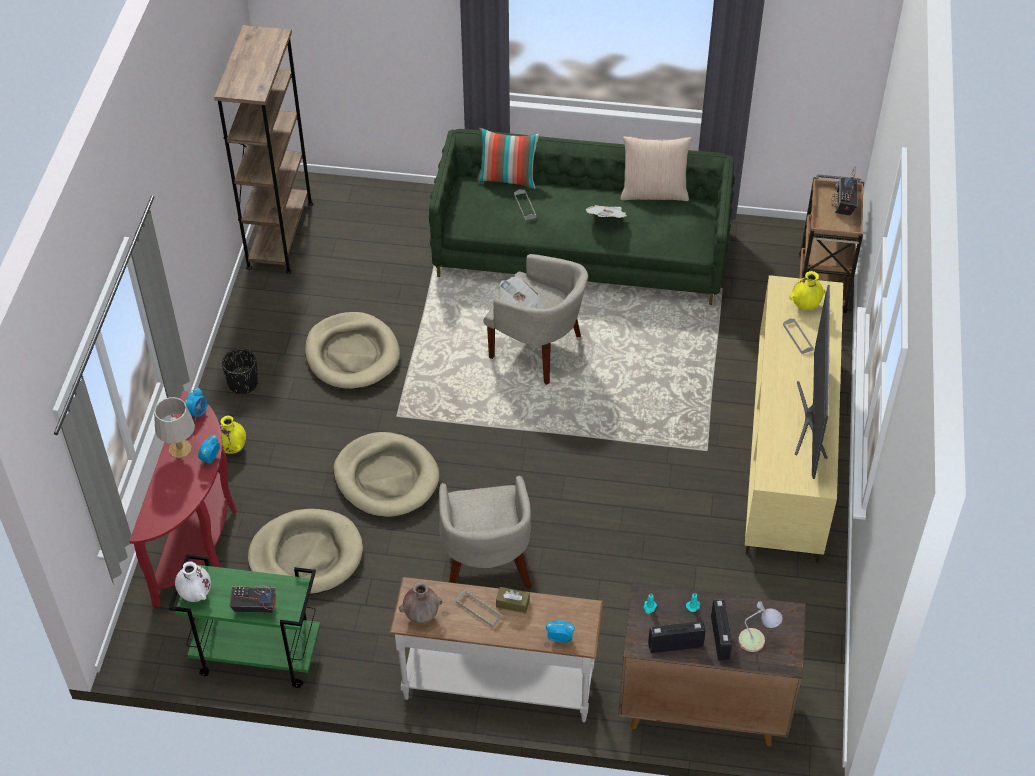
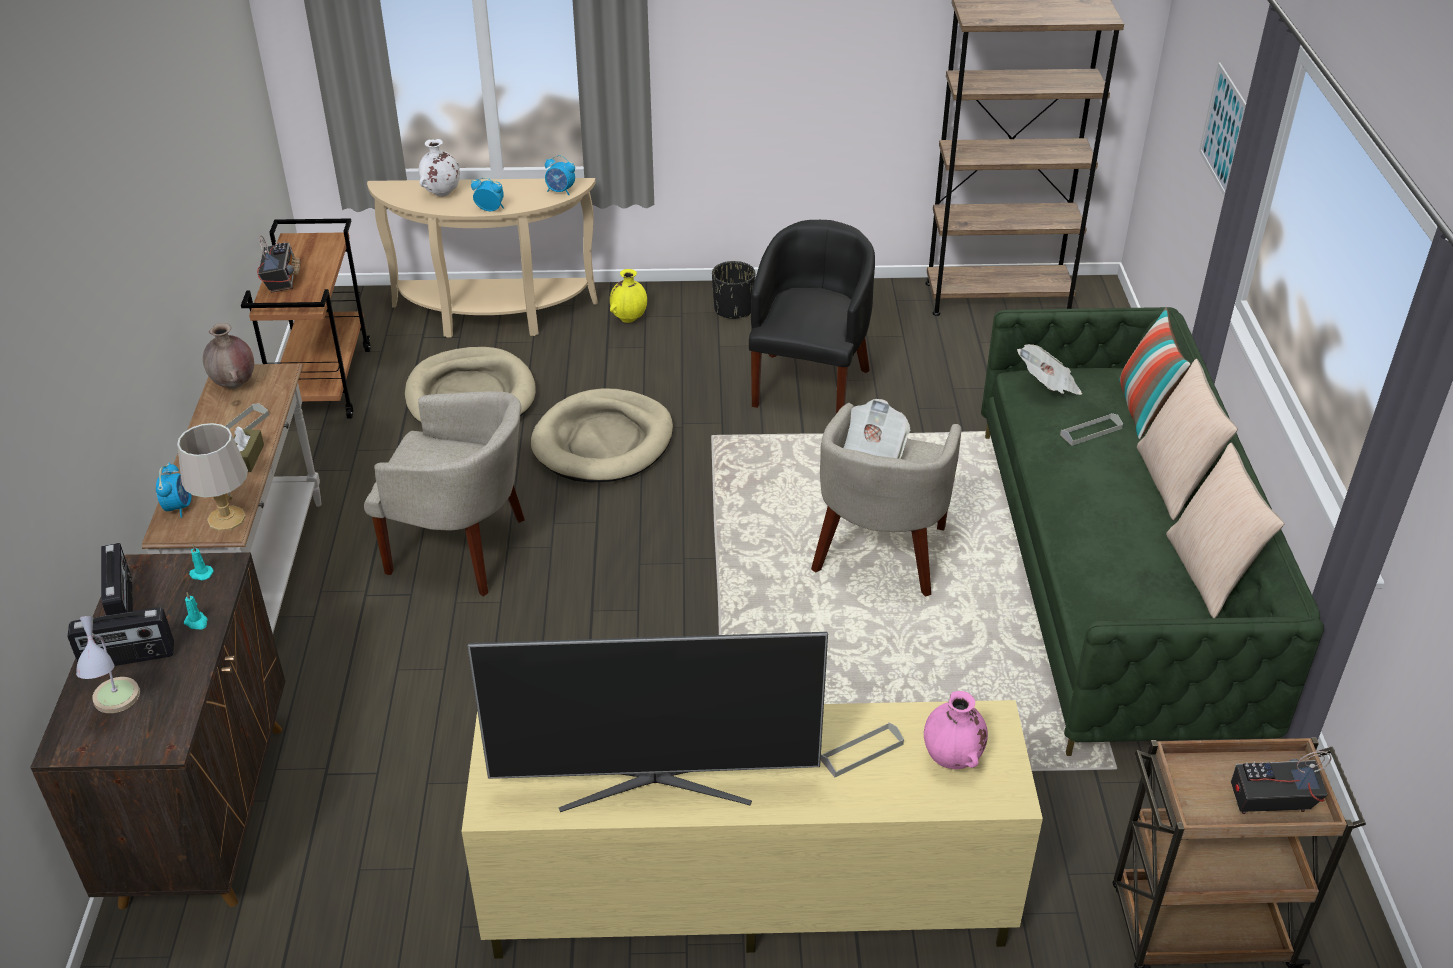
camera: 80 degrees right, 10 degrees down
(179, 449) = (503, 189): grey table lamp -> grey table lamp (226, 518)
(196, 594) = (303, 242): white vase -> white vase (441, 194)
(200, 537) = (492, 318): red console table -> beige console table
(256, 656) = (323, 383): green cart -> brown cart
(352, 354) = (810, 384): beige dog bed -> black armchair
(401, 32) = (1223, 129): none -> picture
(486, 566) = (462, 549): beige armchair -> beige armchair turned 150 degrees counterclockwise
(577, 185) = (1173, 481): none -> beige pillow
(607, 219) = (1108, 521): newspaper -> newspaper (1048, 385)
(805, 305) = (952, 759): yellow vase -> pink vase

